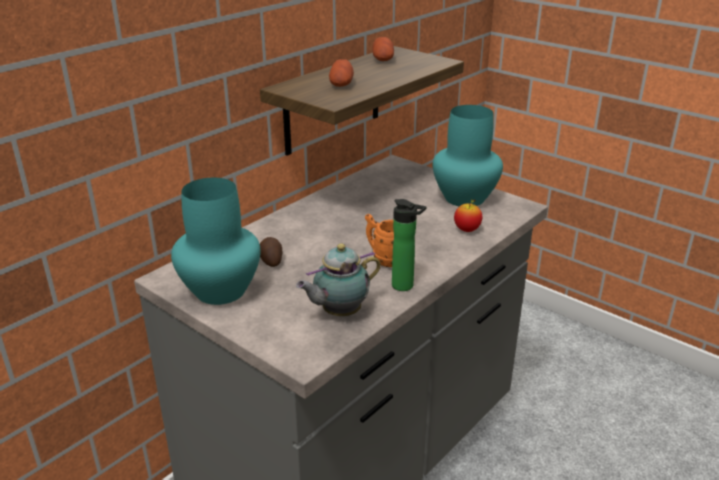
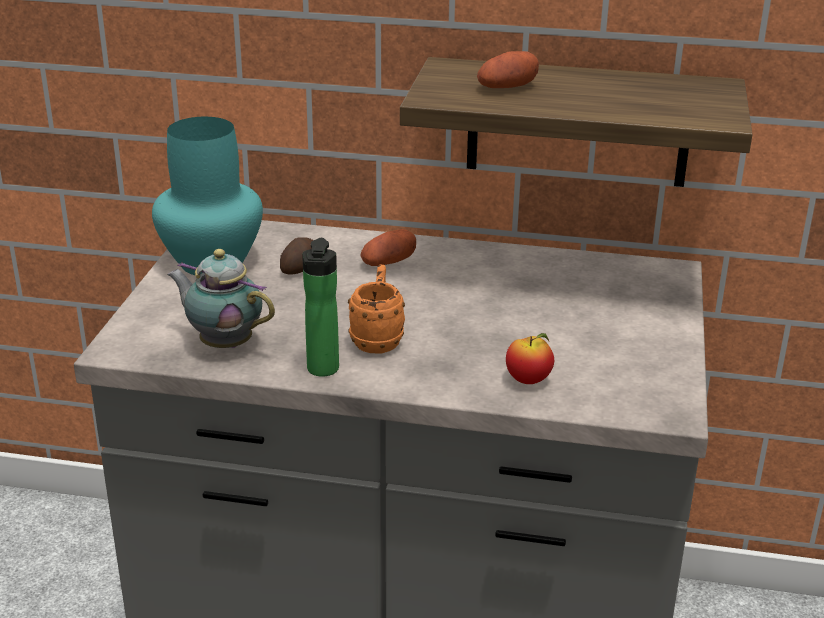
camera: 60 degrees right, 0 degrees up
(383, 59) = (658, 86): potato -> potato (388, 262)
(466, 198) = (632, 355): turquoise vase -> none

